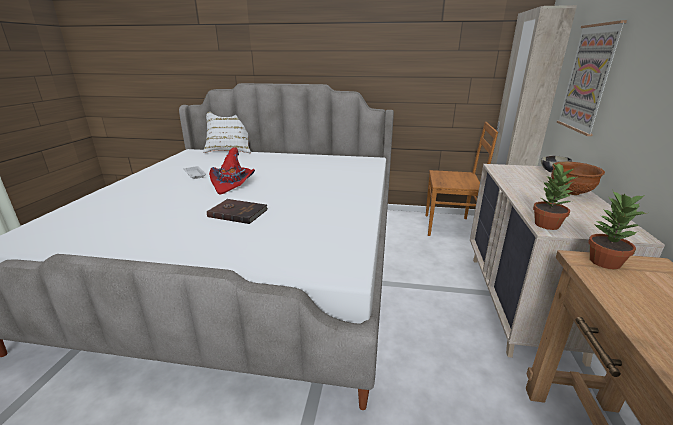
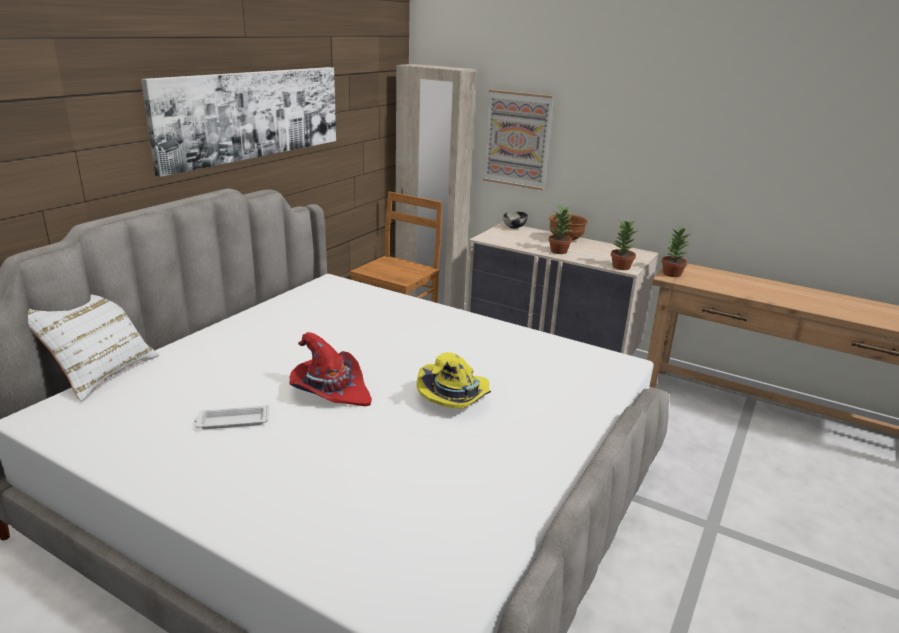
camera: 70 degrees left, 0 degrees up
(238, 213) = (455, 398): brown book -> yellow hat
(358, 43) = (252, 114): none -> picture
(528, 193) = (558, 251): none -> potted plant

